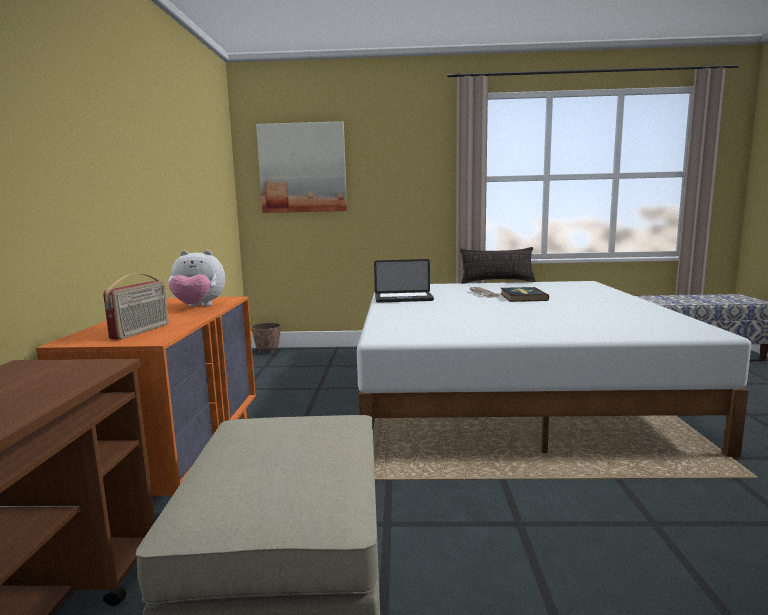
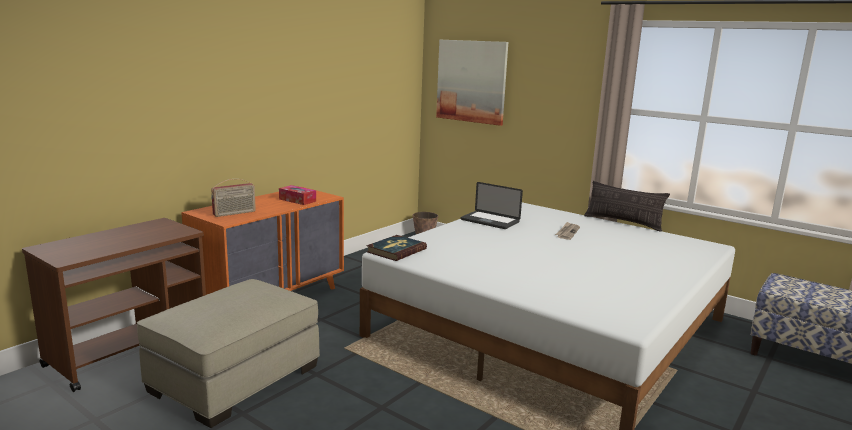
camera: 35 degrees right, 5 degrees up
(198, 307) = (297, 200): plush toy -> tissue box
(523, 297) = (590, 246): book -> book (396, 250)

